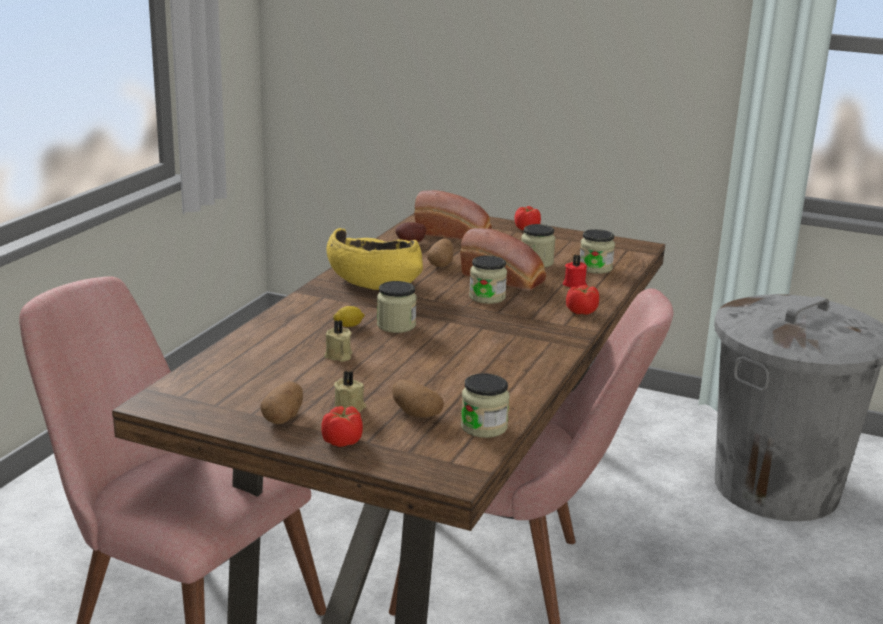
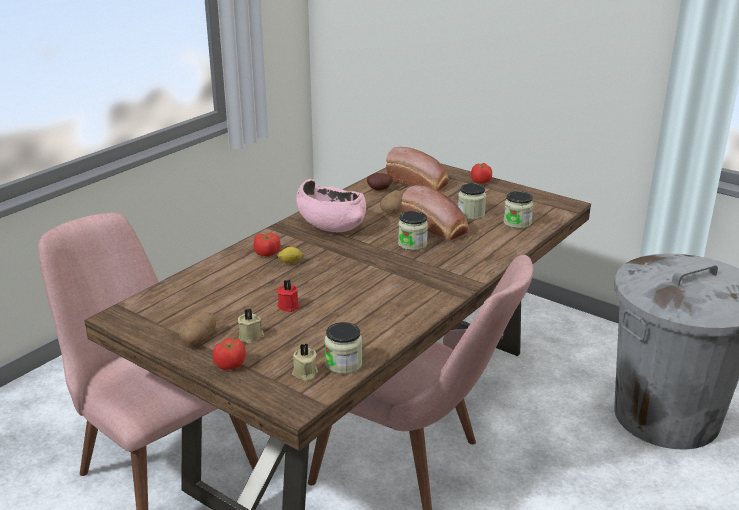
camera: 15 degrees right, 5 degrees up
(338, 356) = (268, 288): beige candle -> beige candle (305, 374)
(373, 281) = (330, 223): yellow bowl -> pink bowl
(396, 325) = (327, 264): jar -> none
(415, 413) = (297, 346): potato -> none
(574, 284) = (490, 237): red candle -> red candle (288, 306)
(582, 311) = (482, 264): tomato -> tomato (267, 253)

